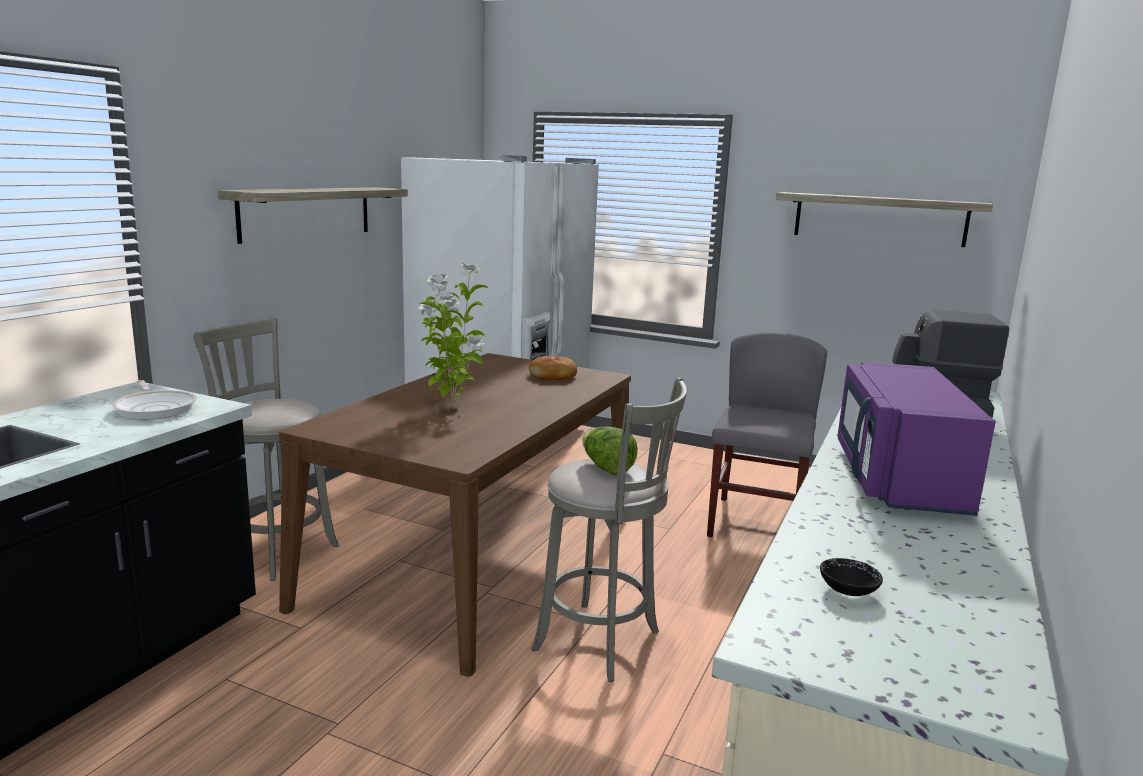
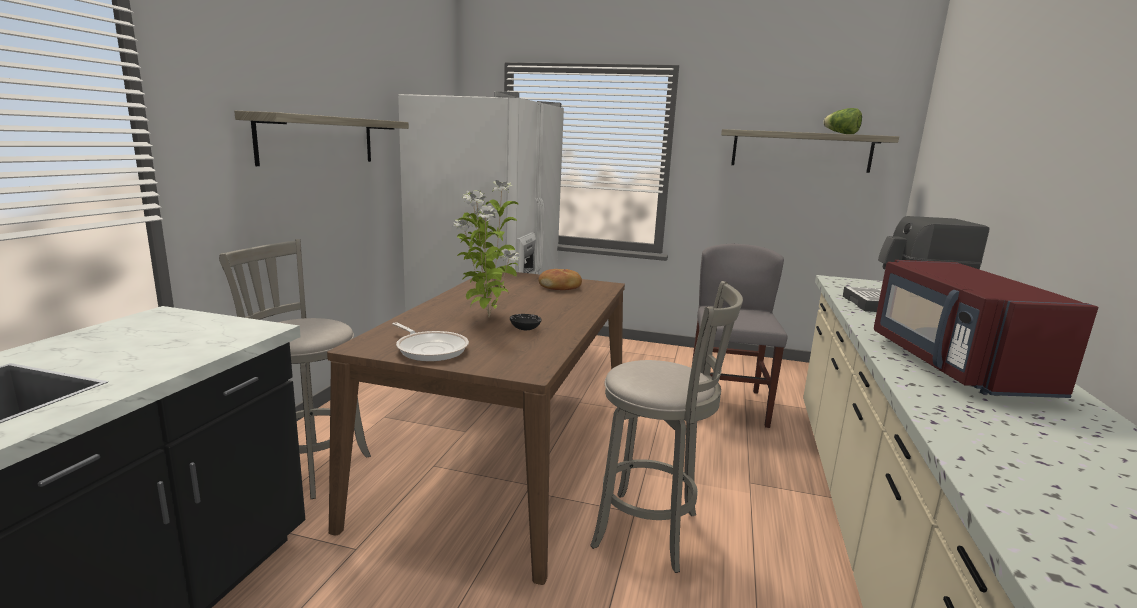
camera: 10 degrees left, 0 degrees up
(155, 408) = (192, 334): frying pan -> frying pan (430, 349)
(606, 468) = (658, 369): lettuce -> lettuce (841, 134)
(848, 590) = (1059, 494): black bowl -> black bowl (525, 329)
(896, 479) = (952, 365): purple microwave -> red microwave

